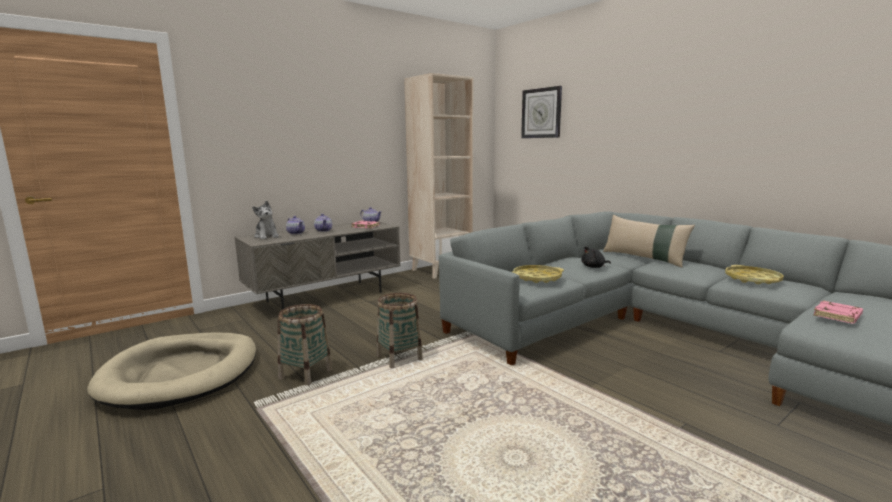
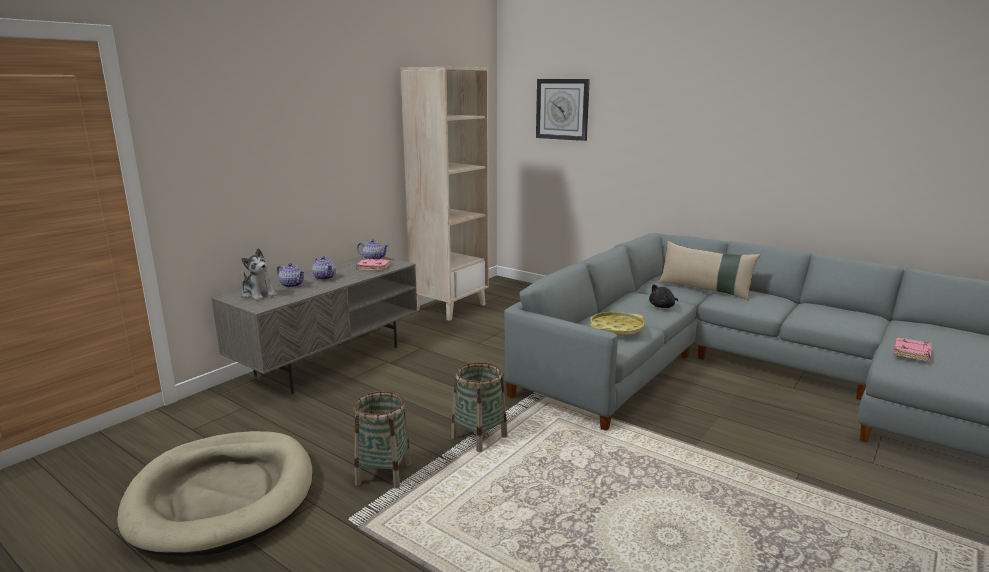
camera: 15 degrees left, 5 degrees up
(752, 279) = (821, 312): yellow tray -> none

